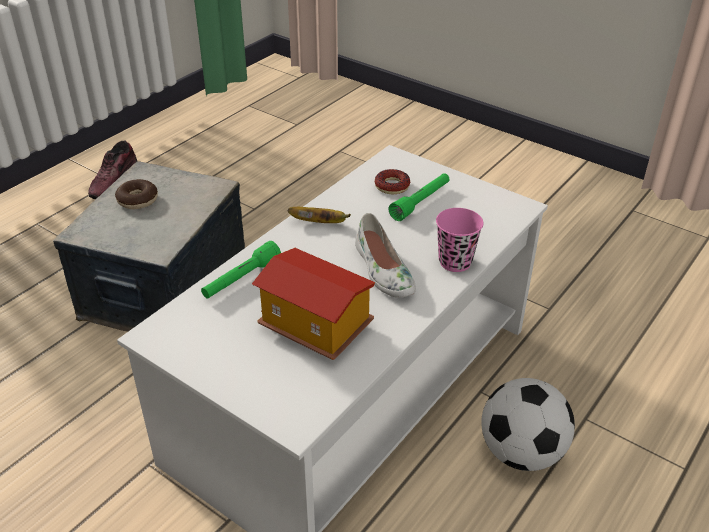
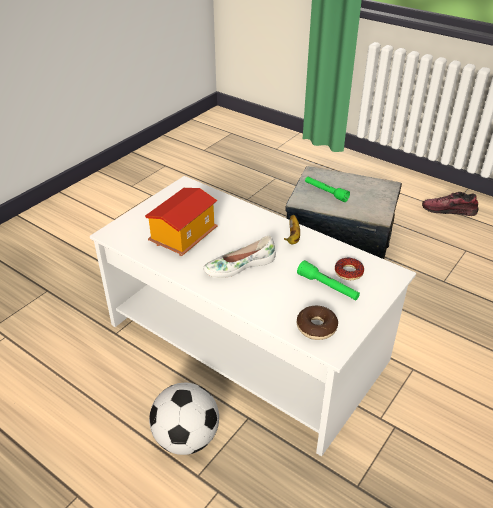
camera: 90 degrees right, 0 degrees up
(137, 200) = (353, 187): donut -> donut (316, 327)
(241, 279) = (231, 209): green flashlight -> green flashlight (325, 192)
(455, 262) = (250, 302): pink cup -> none

